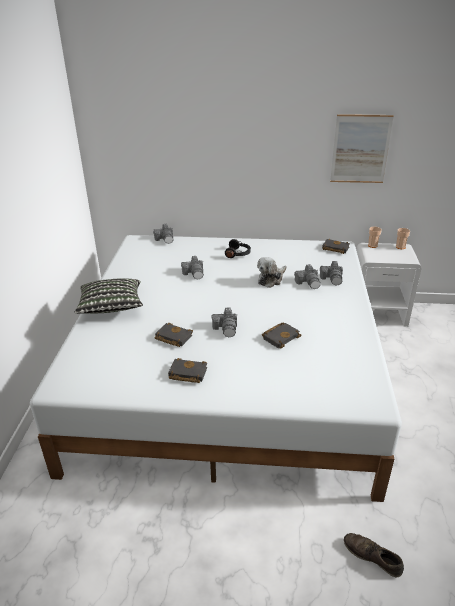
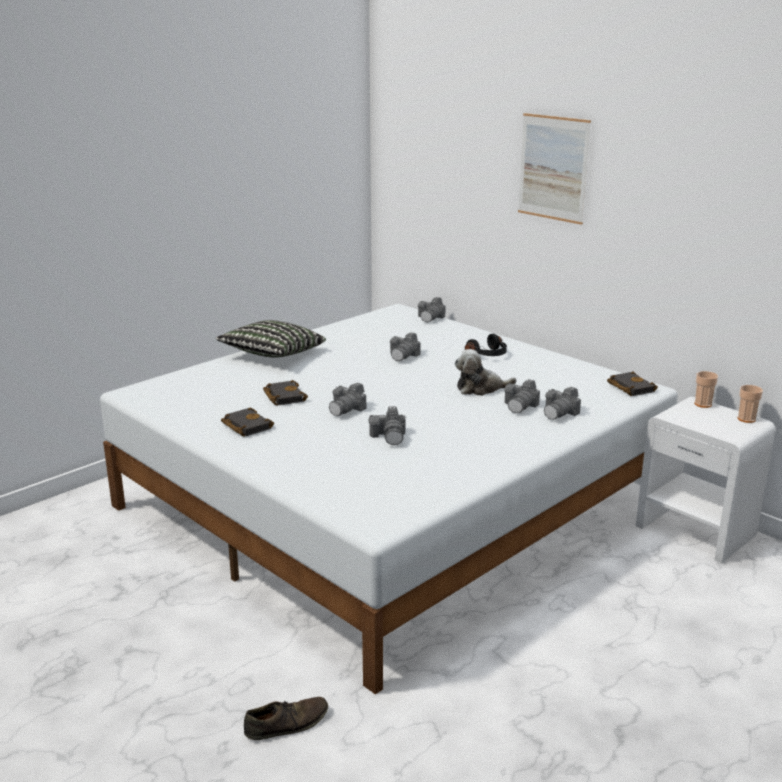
camera: 40 degrees right, 10 degrees down
(280, 336) = (390, 436): black book -> camera
(360, 149) = (696, 235): picture -> picture (553, 168)
(372, 556) = (287, 724): brown shoe -> brown shoe turned 75 degrees clockwise

